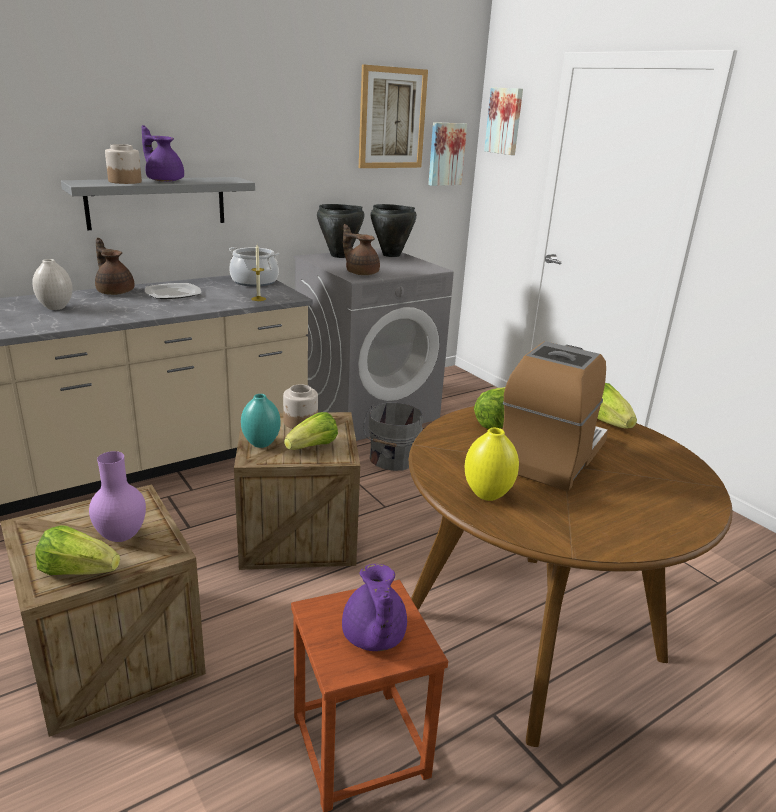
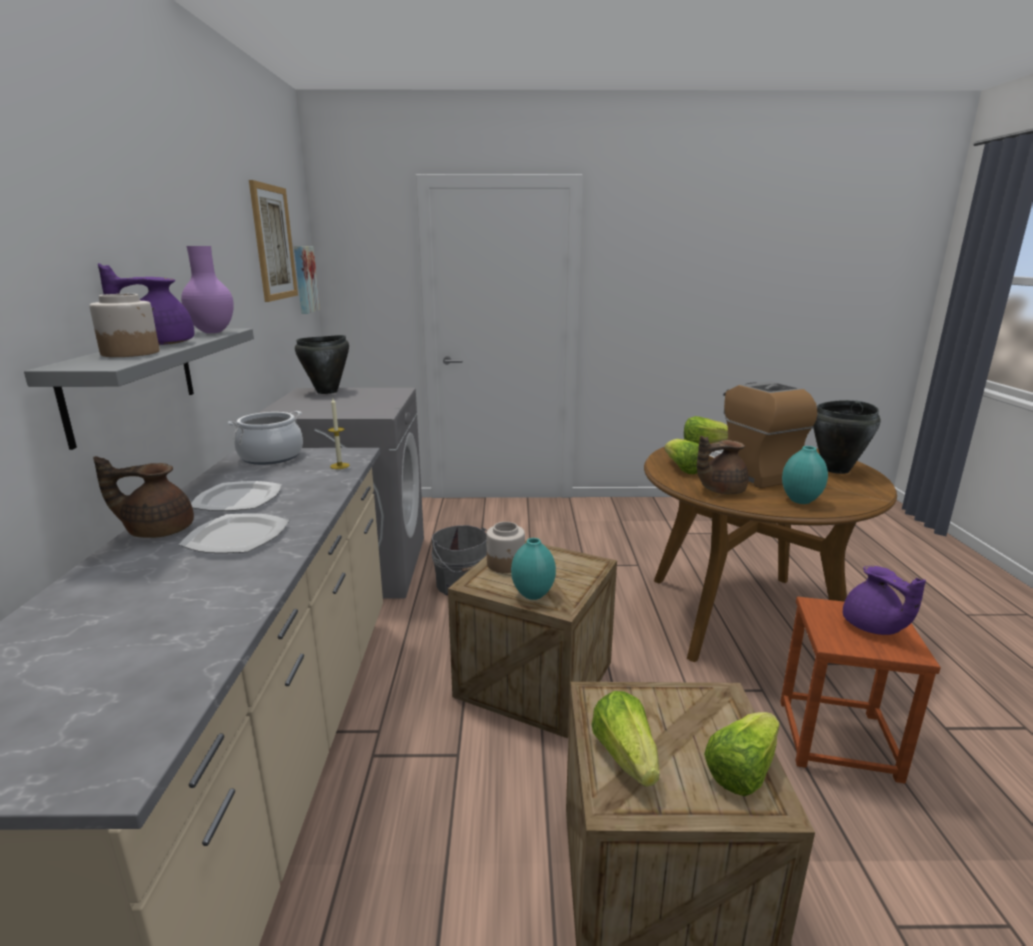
camera: 55 degrees left, 5 degrees down
(56, 308) = (160, 580): white vase -> none
(118, 306) = (236, 537): none -> plate
(123, 537) = (680, 723): purple vase -> purple vase (213, 332)
(313, 447) = (564, 571): lettuce -> lettuce (625, 756)
(340, 256) = (291, 405): black cooking pot -> black cooking pot (836, 469)
(361, 273) = (368, 410): brown teapot -> brown teapot (720, 490)
(373, 637) = (872, 627): purple teapot -> purple teapot turned 45 degrees clockwise
(488, 495) = (801, 500): yellow vase -> turquoise vase
(505, 121) = (351, 241): picture -> none

